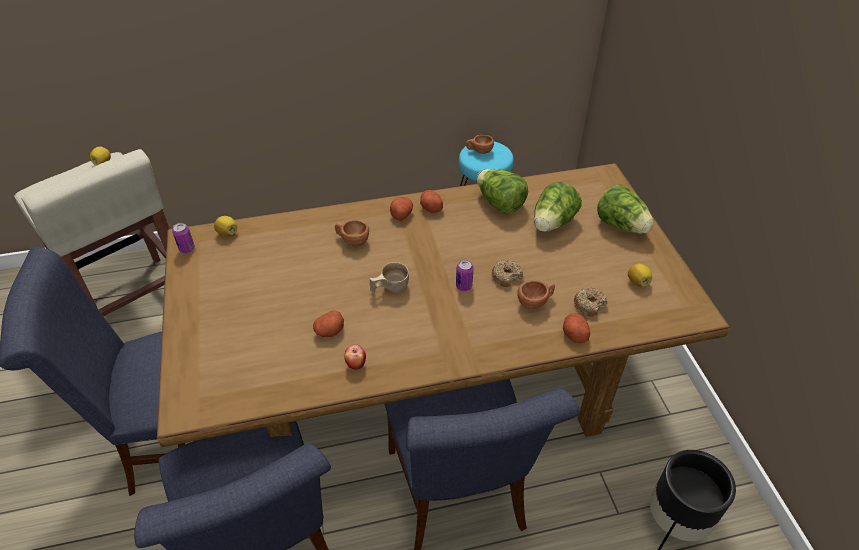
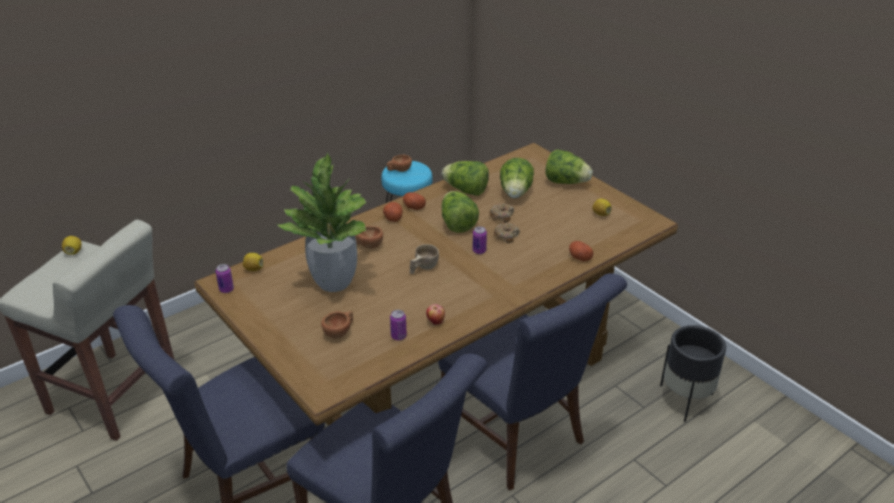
camera: 25 degrees left, 10 degrees down
(289, 275) = (334, 282): none -> potted plant
(306, 368) = (398, 336): none -> can
(329, 331) = (398, 308): potato -> none
(462, 243) = (457, 224): none -> lettuce
(535, 302) = (539, 246): brown cup -> brown cup (340, 332)
(589, 305) = (577, 237): donut -> donut (501, 216)

